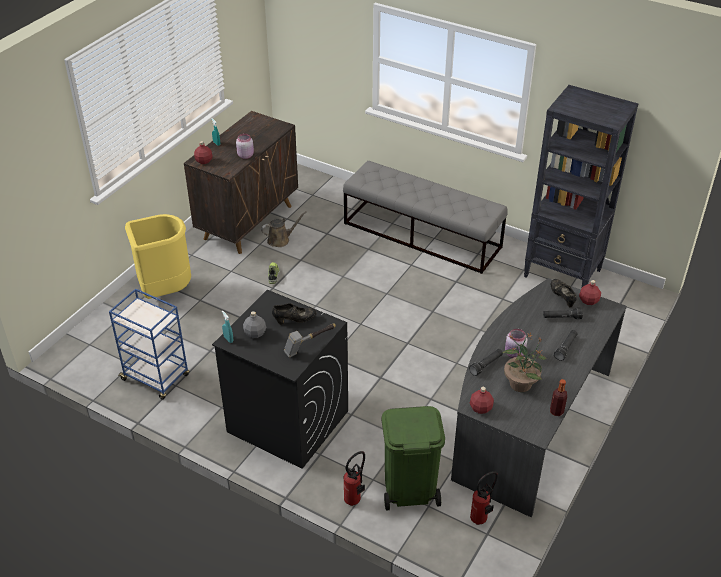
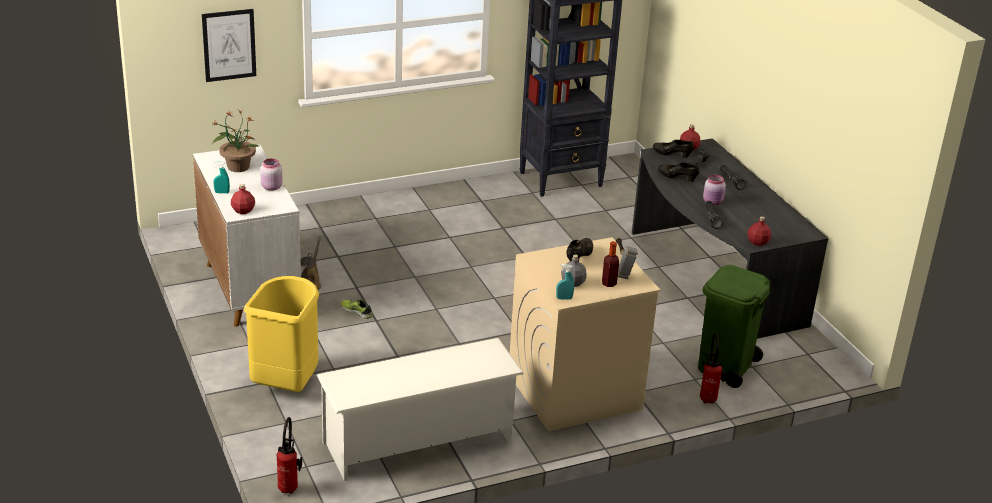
camera: 55 degrees left, 10 degrees down
(156, 378) = (418, 442): blue cart -> white shoe rack
(248, 222) = (249, 289): brown cabinet -> white cabinet
(287, 421) = (574, 392): black washing machine -> beige washing machine
(320, 43) = (229, 45): none -> picture
(422, 235) = (416, 212): grey bench -> none
(481, 519) = (790, 349): fire extinguisher -> fire extinguisher (290, 487)
(520, 383) = (748, 215): potted plant -> potted plant (238, 166)
(527, 317) = (677, 178): none -> black shoe
(556, 411) = (794, 216): bottle -> bottle (609, 283)

